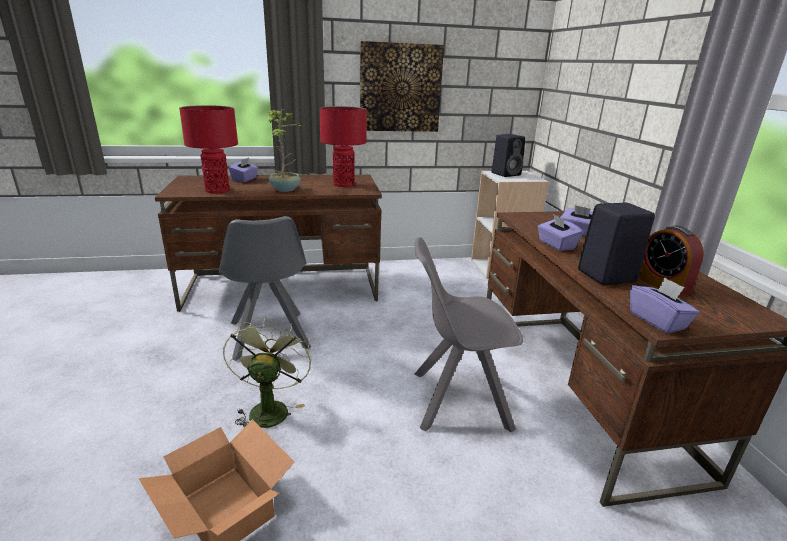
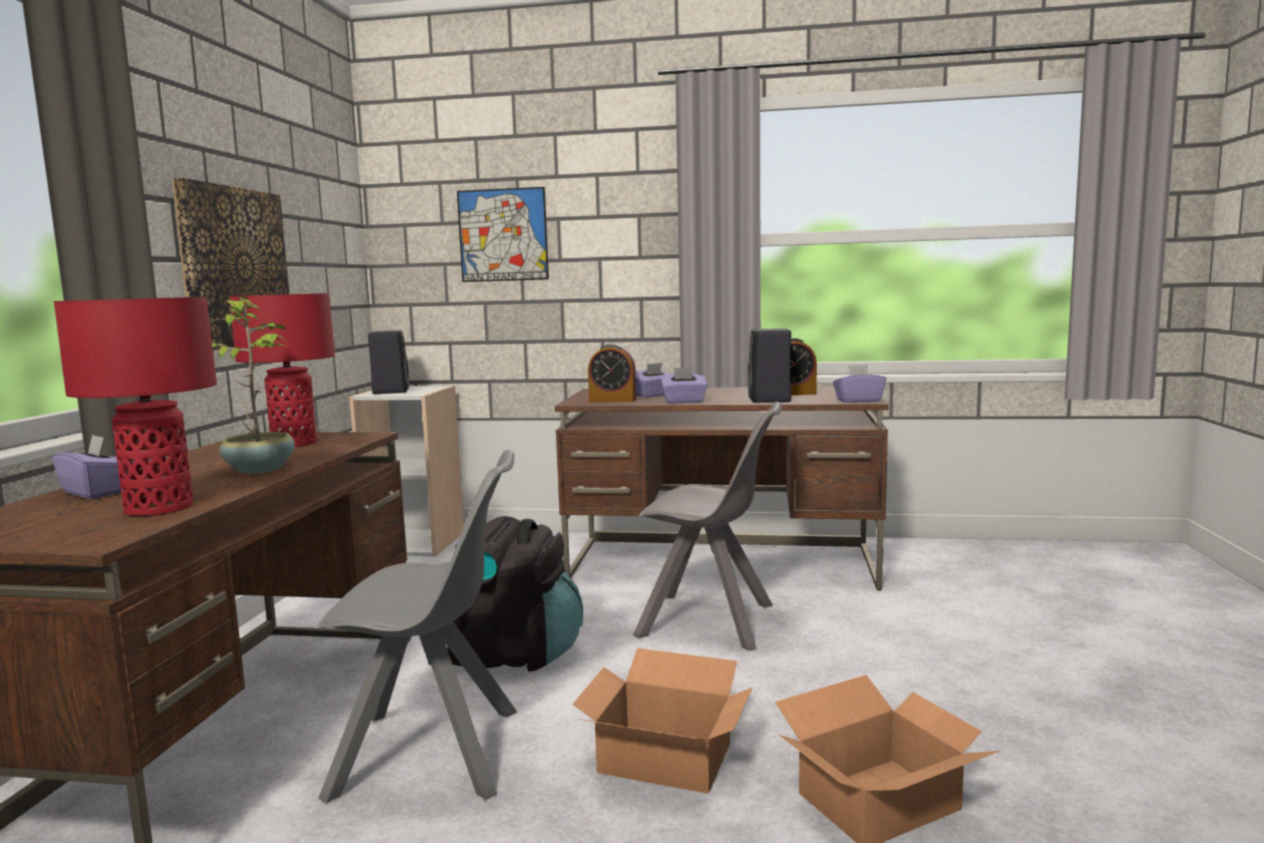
camera: 70 degrees left, 15 degrees down
(269, 408) = (666, 759): green fan -> cardboard box
(372, 333) = (511, 654): none -> black backpack
(457, 400) = (710, 622): grey chair -> grey chair turned 90 degrees counterclockwise
(535, 224) = (612, 400): none -> alarm clock
(599, 73) = (503, 235): none -> picture

